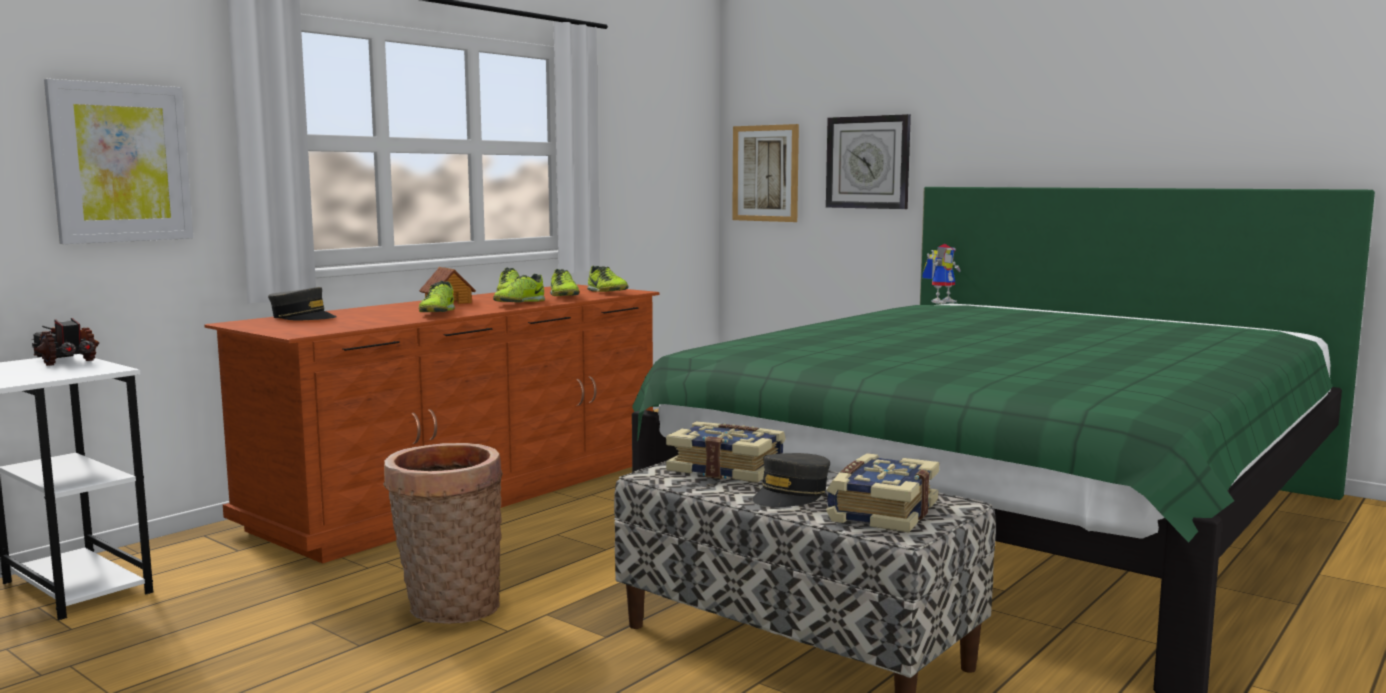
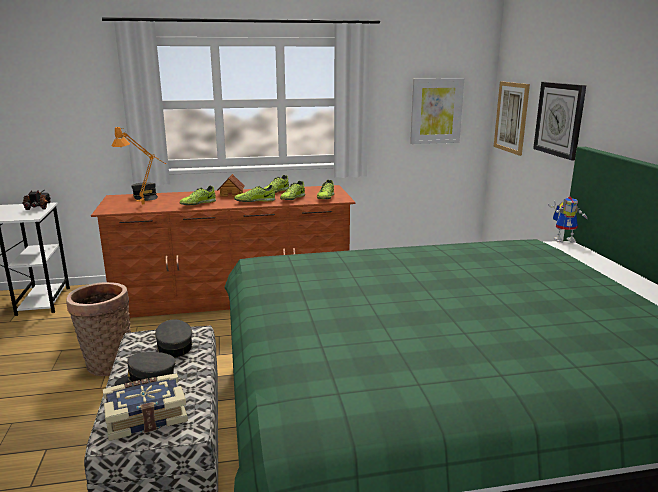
camera: 40 degrees right, 10 degrees up
(121, 163) = (76, 118): picture -> picture (436, 111)
(344, 322) = (146, 204): none -> orange table lamp
(727, 469) = (174, 346): book -> grey cap

